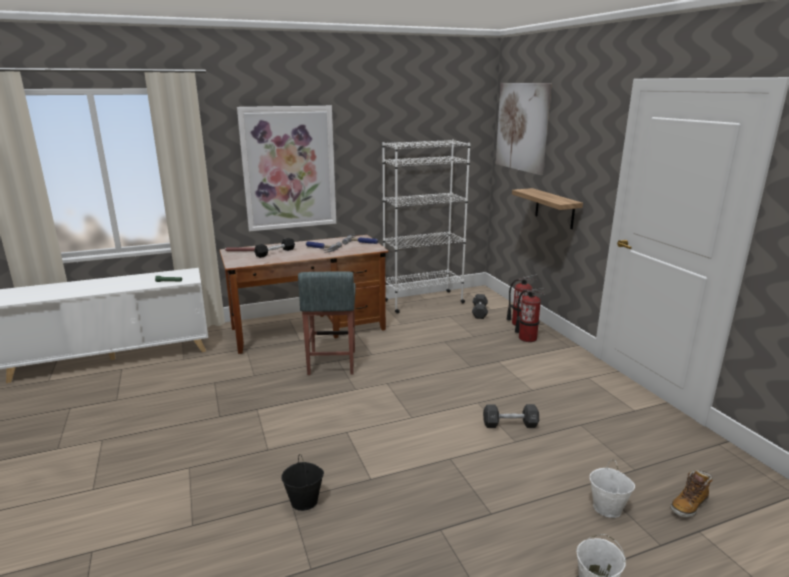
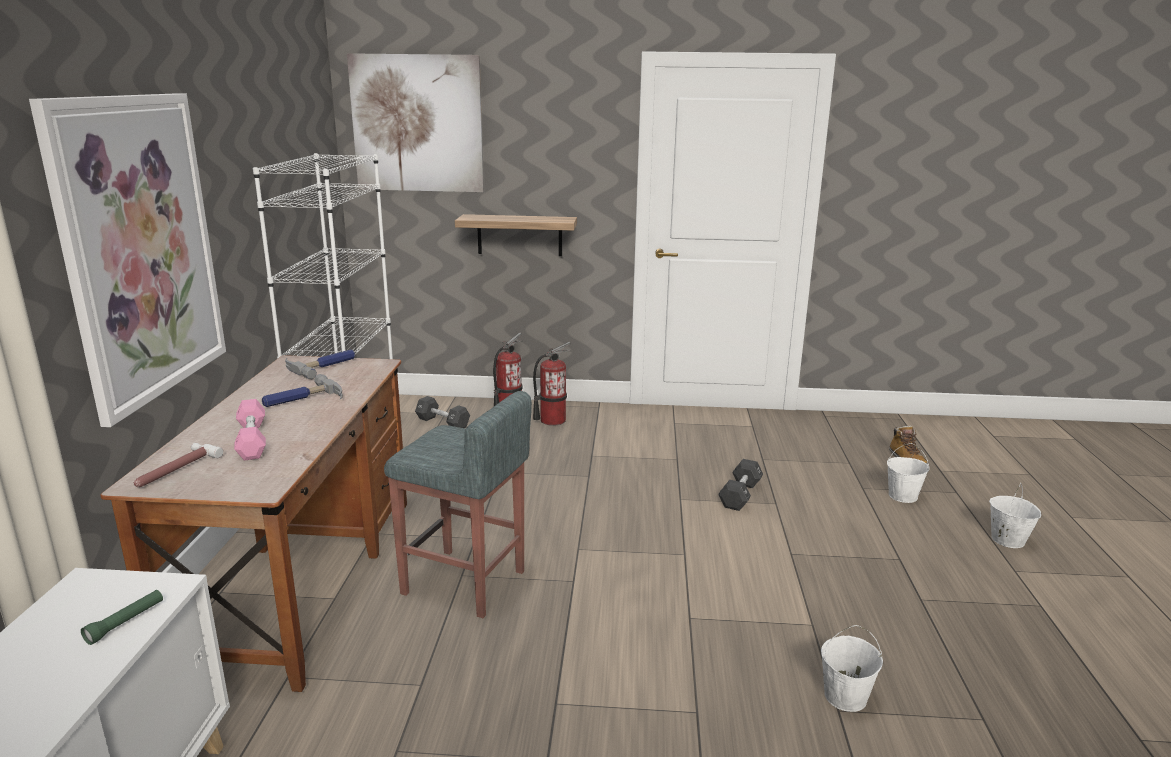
camera: 65 degrees left, 0 degrees up
(275, 252) = (252, 440): black dumbbell -> pink dumbbell
(304, 501) = (845, 696): black bucket -> white bucket

